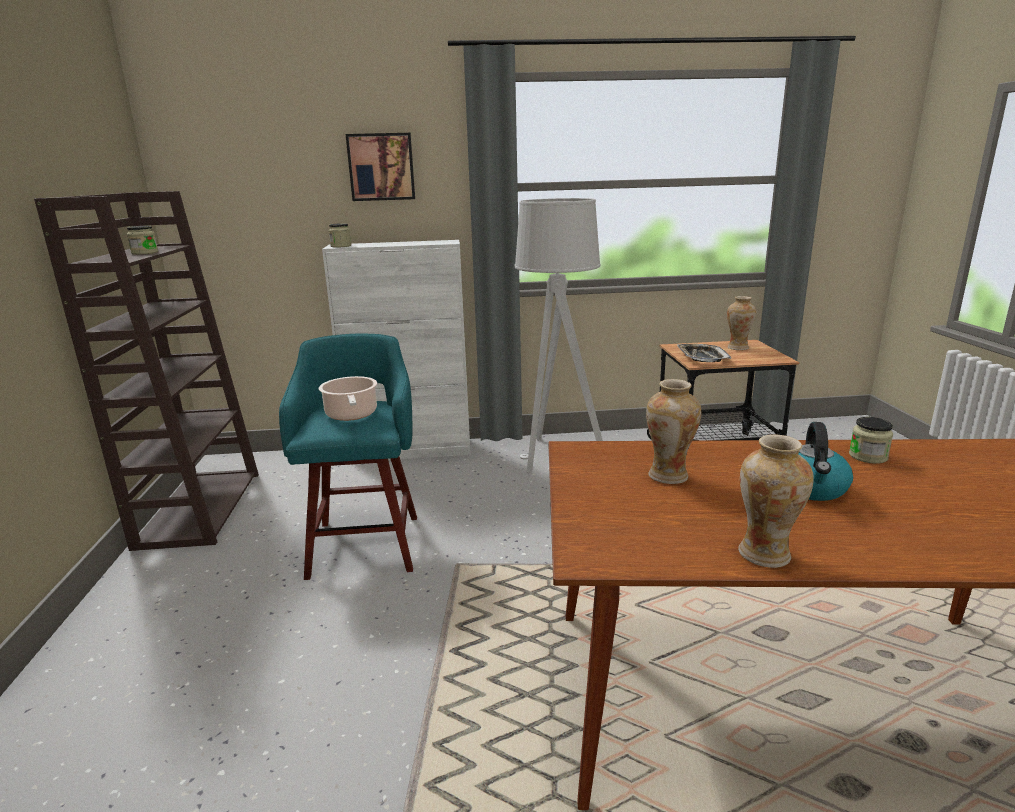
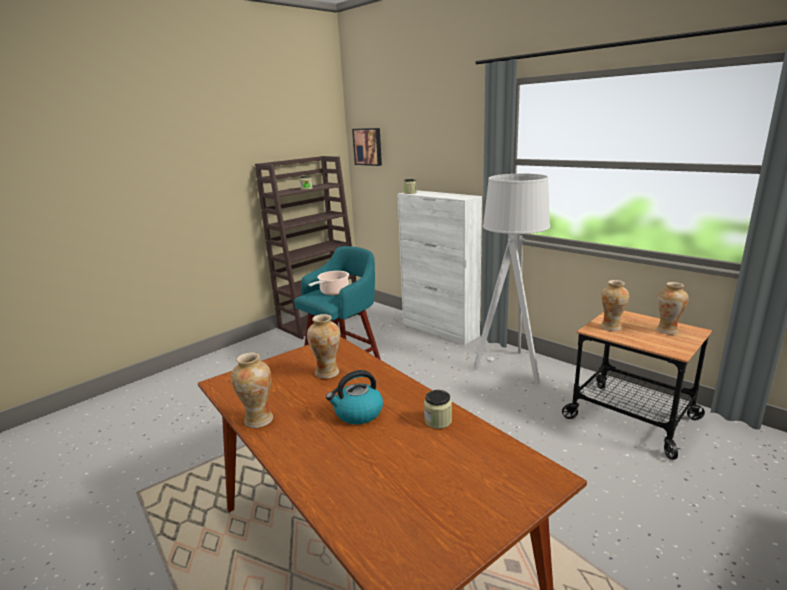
camera: 50 degrees right, 0 degrees up
(381, 167) = (443, 144): picture -> picture (368, 146)
(702, 357) = (611, 327): tray -> vase

